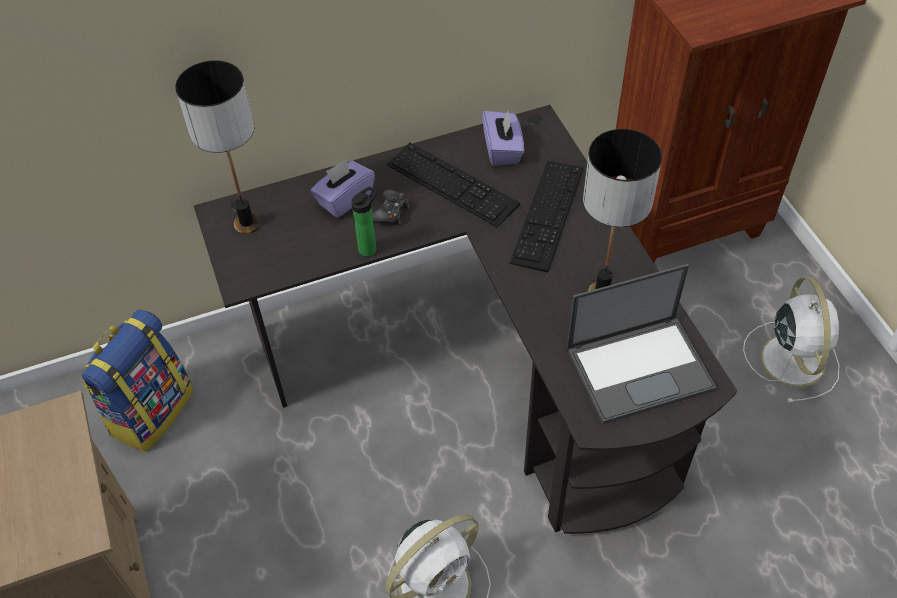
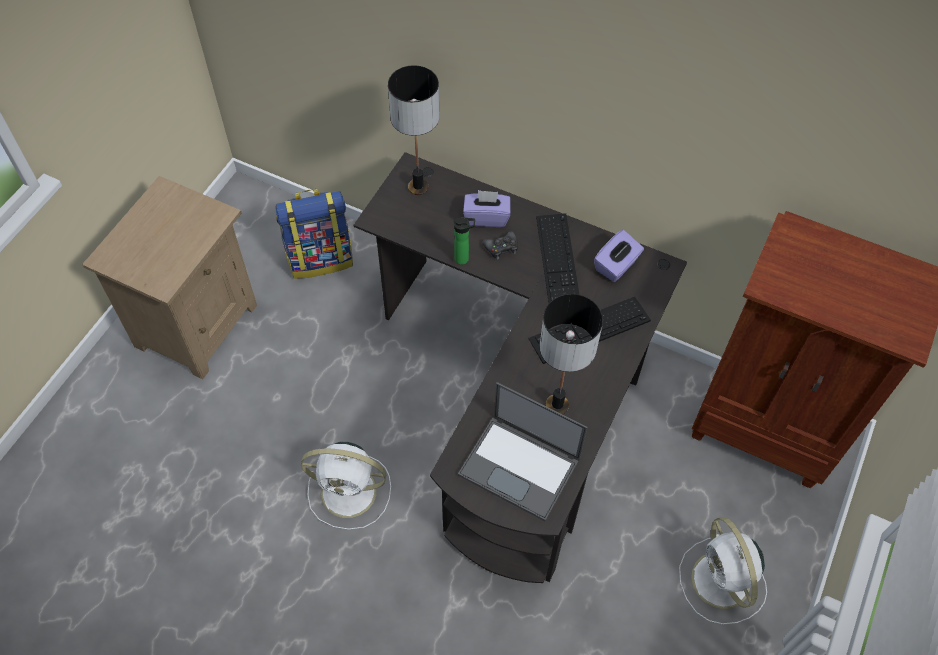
camera: 45 degrees right, 5 degrees up
(791, 358) = (721, 583): white fan -> white fan turned 120 degrees clockwise

